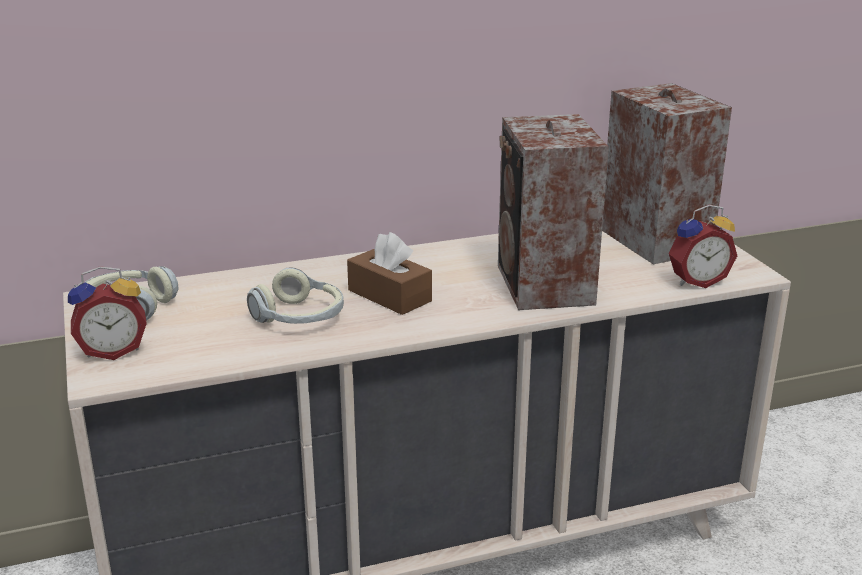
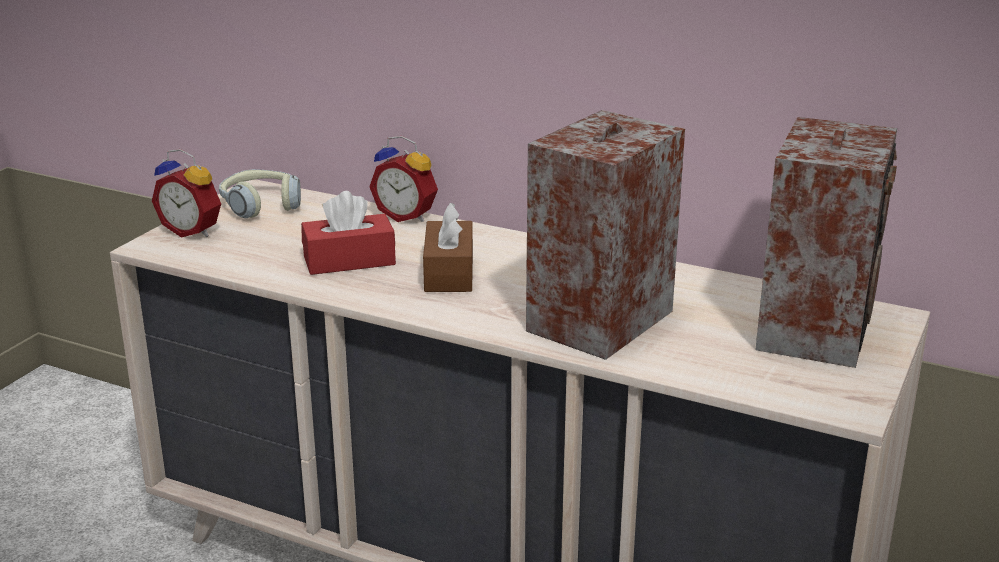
camera: 45 degrees right, 0 degrees up
(300, 317) = (349, 260): headphones -> red tissue box
(696, 281) = (765, 385): alarm clock -> alarm clock (407, 216)

